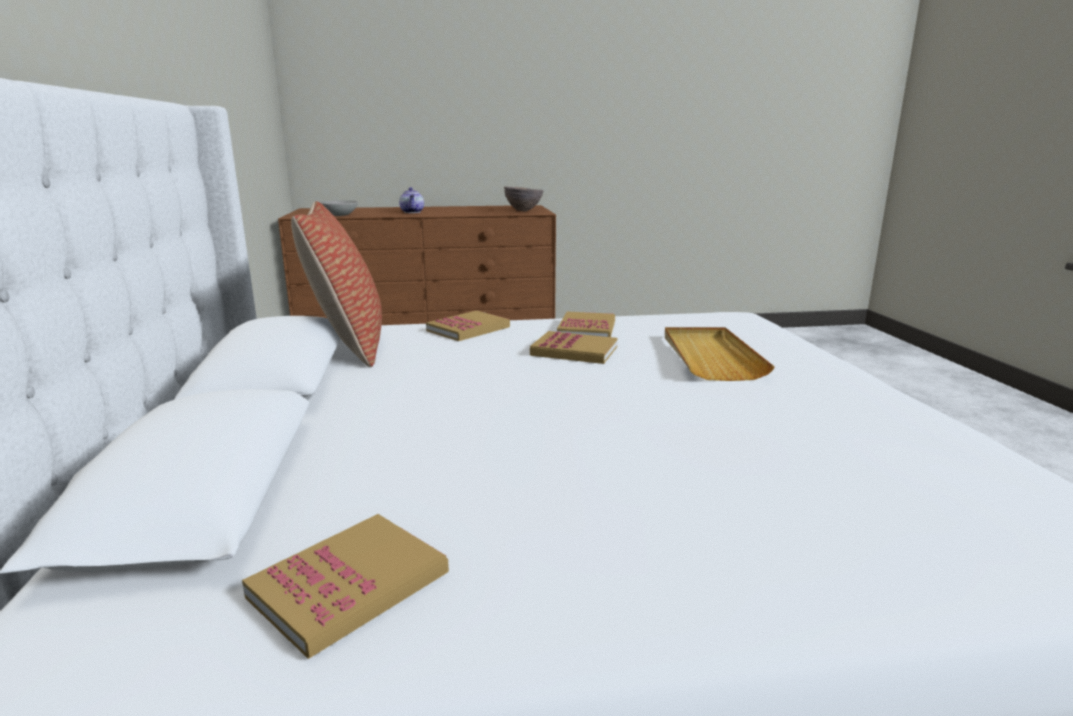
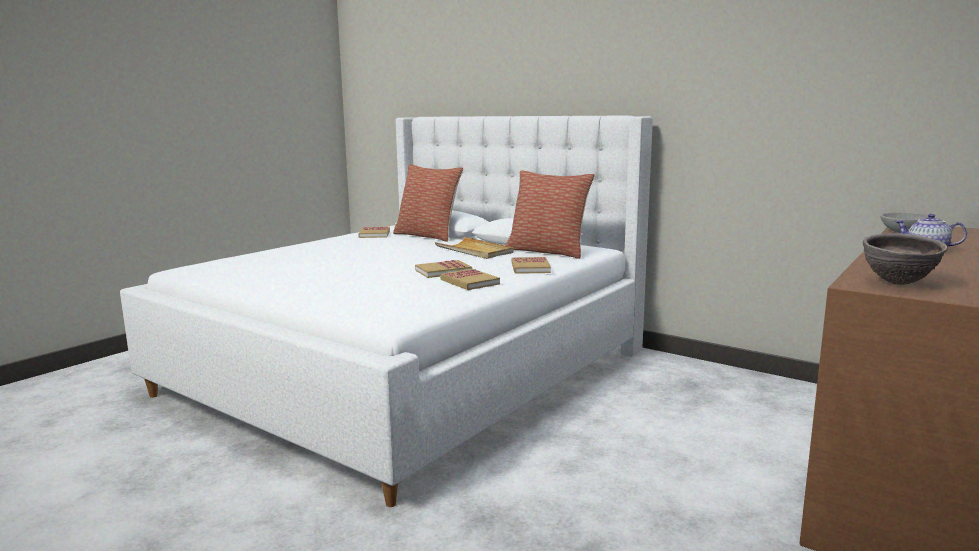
camera: 135 degrees right, 5 degrees down
(289, 484) = (428, 236): none -> pillow
(710, 356) = (368, 285): beige tray -> beige tray (474, 251)

